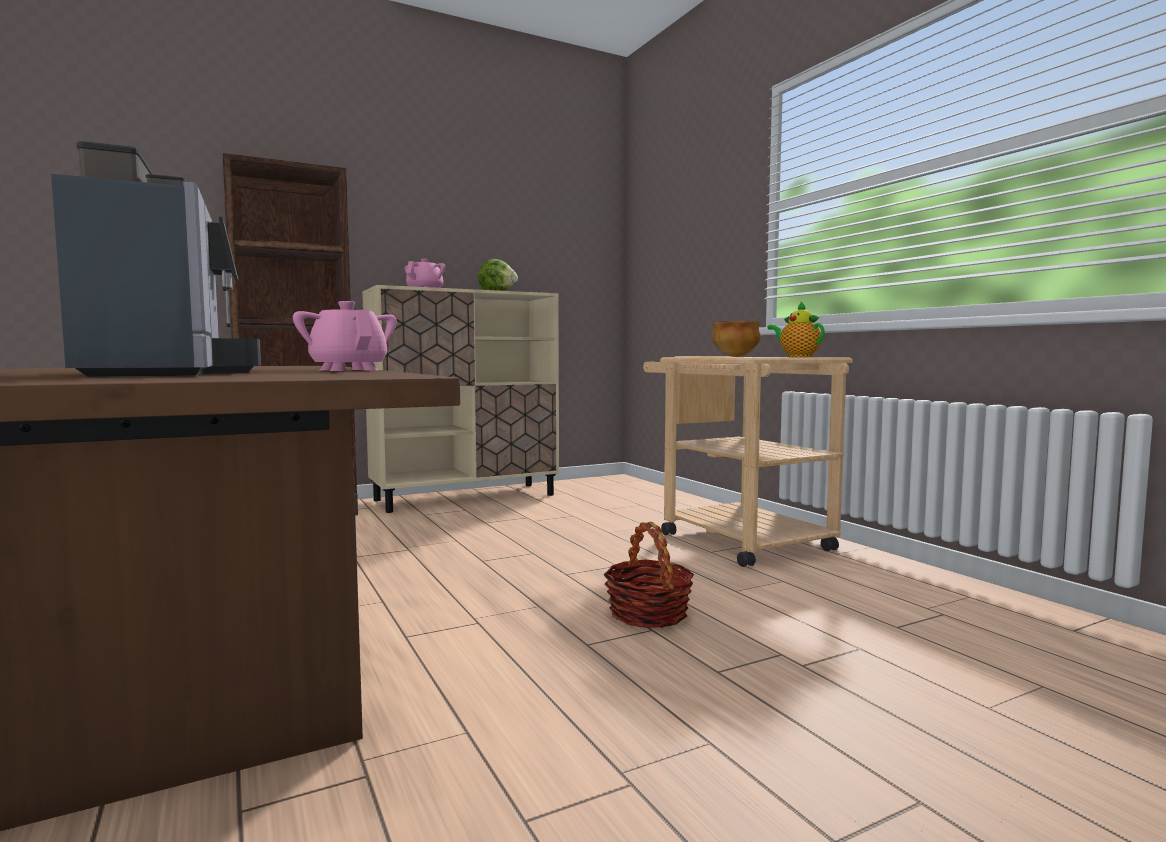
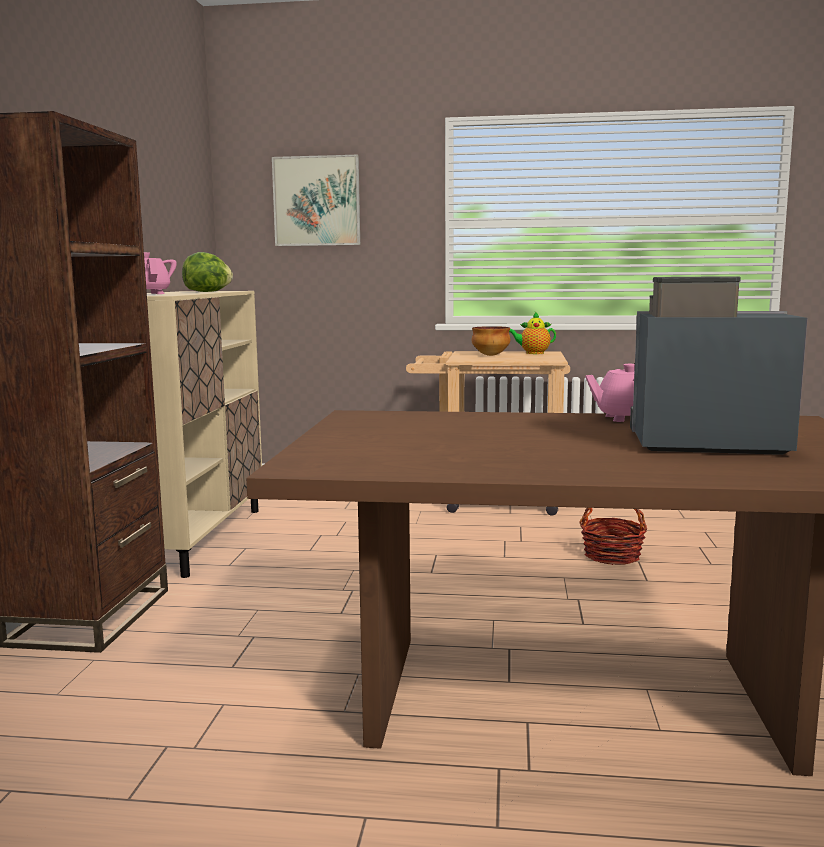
camera: 55 degrees left, 5 degrees up
(679, 209) = (316, 201): none -> picture

